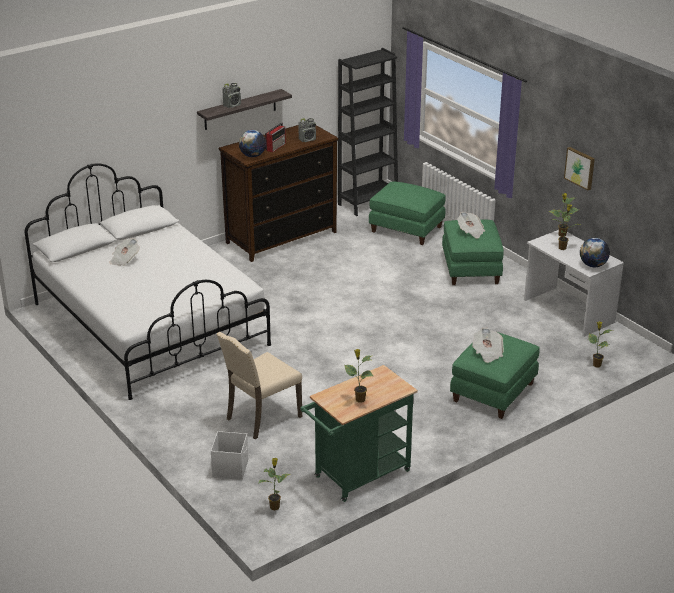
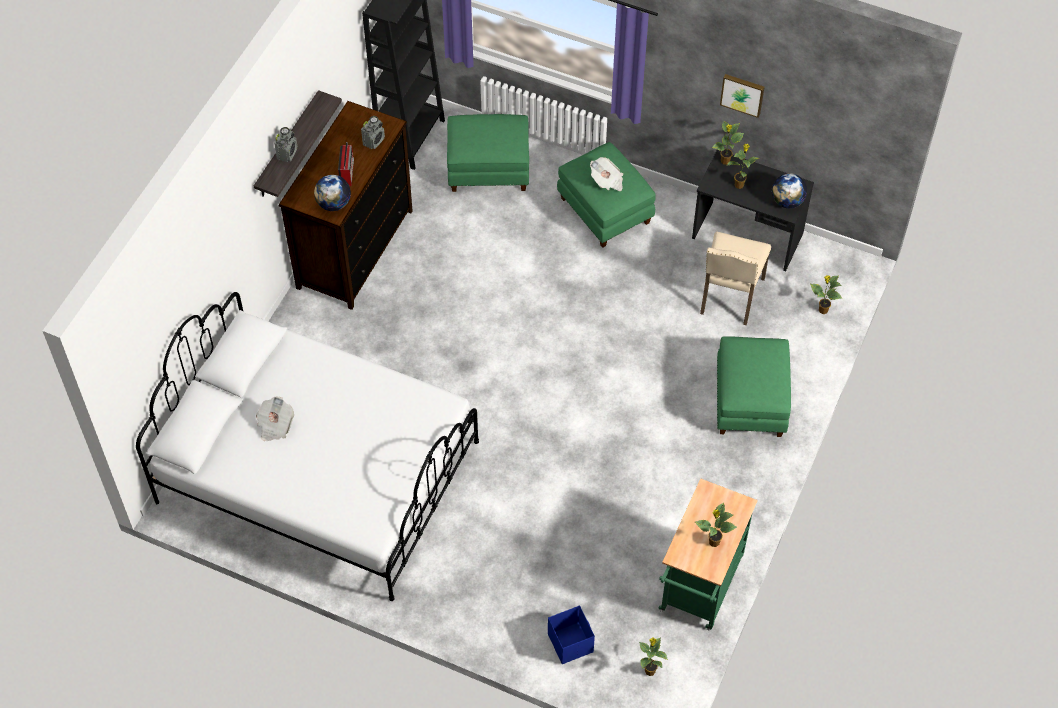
camera: 30 degrees left, 25 degrees up
(231, 468) = (570, 642): white storage box -> blue storage box
(261, 417) = (548, 555): beige chair -> beige chair (730, 297)
(487, 353) = (751, 380): newspaper -> none
(568, 311) = (747, 236): white desk -> black desk

